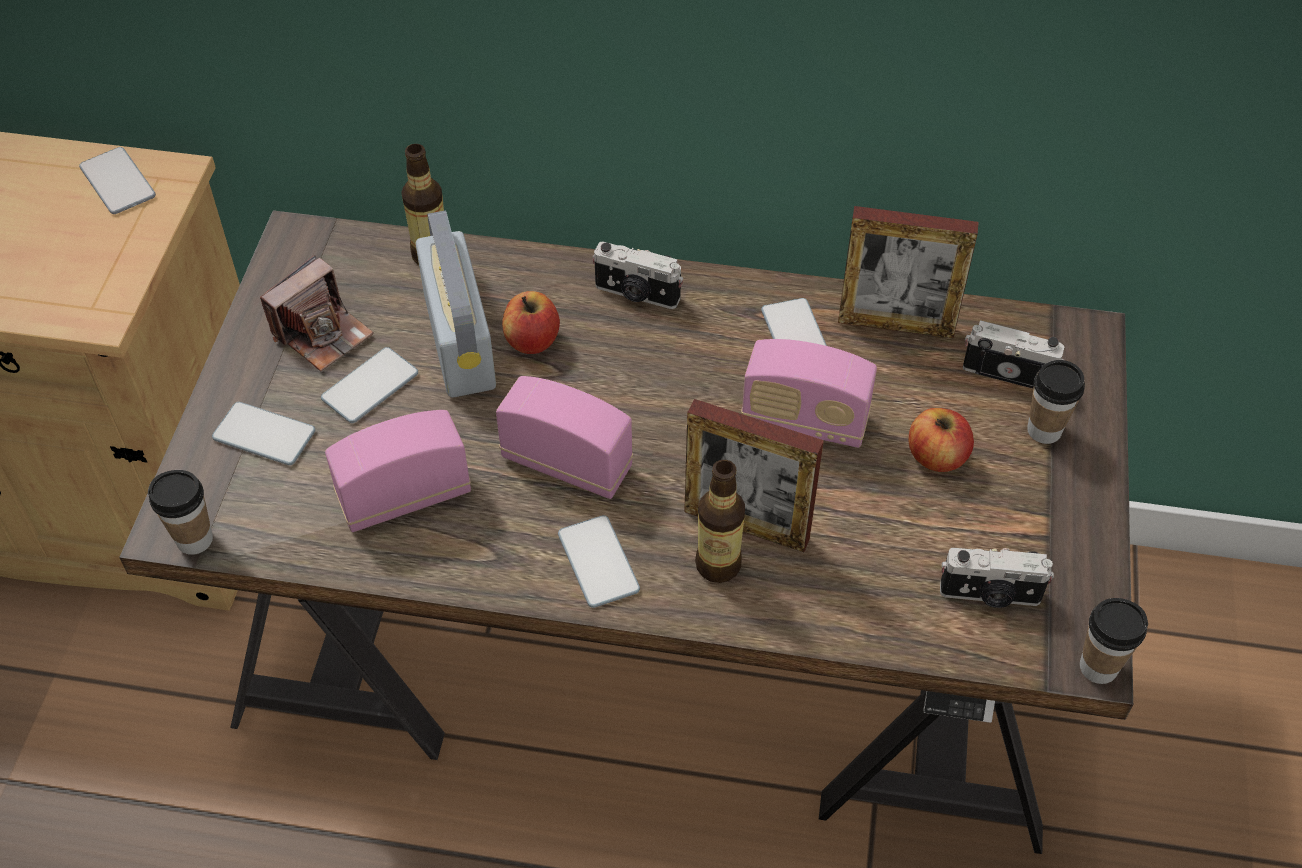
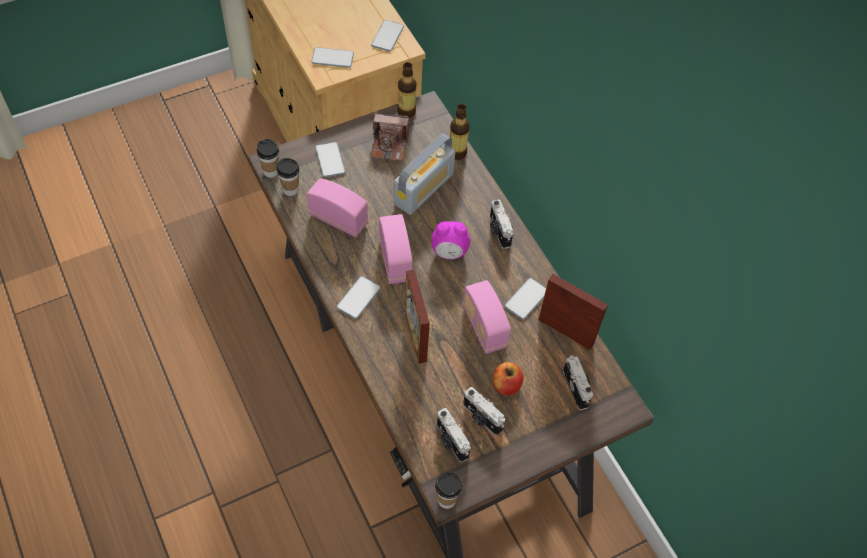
camera: 50 degrees right, 5 degrees up
(370, 386) = (378, 176): phone -> phone (332, 58)
(532, 340) = (444, 212): apple -> none
(618, 380) = (449, 252): none -> alarm clock
(718, 565) = (389, 338): bottle -> bottle (406, 112)
(896, 324) = (565, 332): picture frame -> picture frame turned 150 degrees clockwise
(975, 526) = (481, 418): none -> camera
(1044, 430) = (555, 418): cup -> cup (290, 189)

